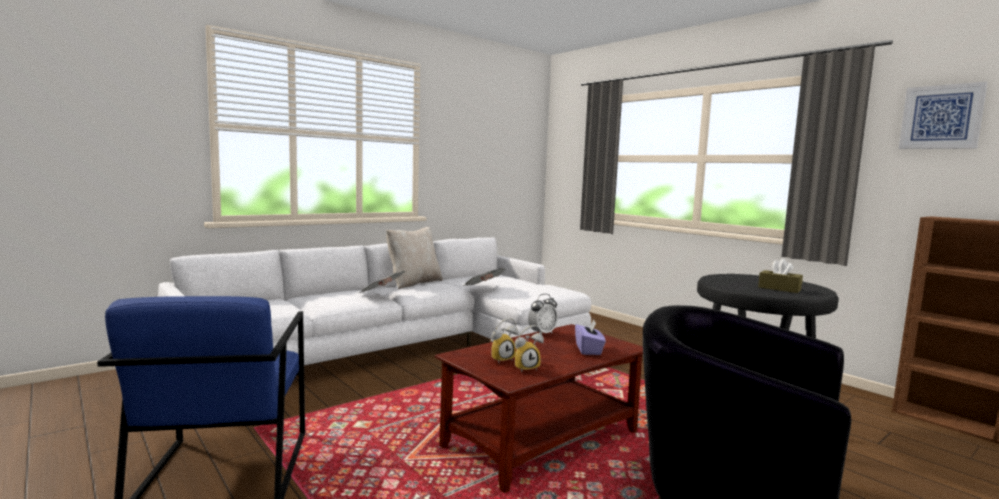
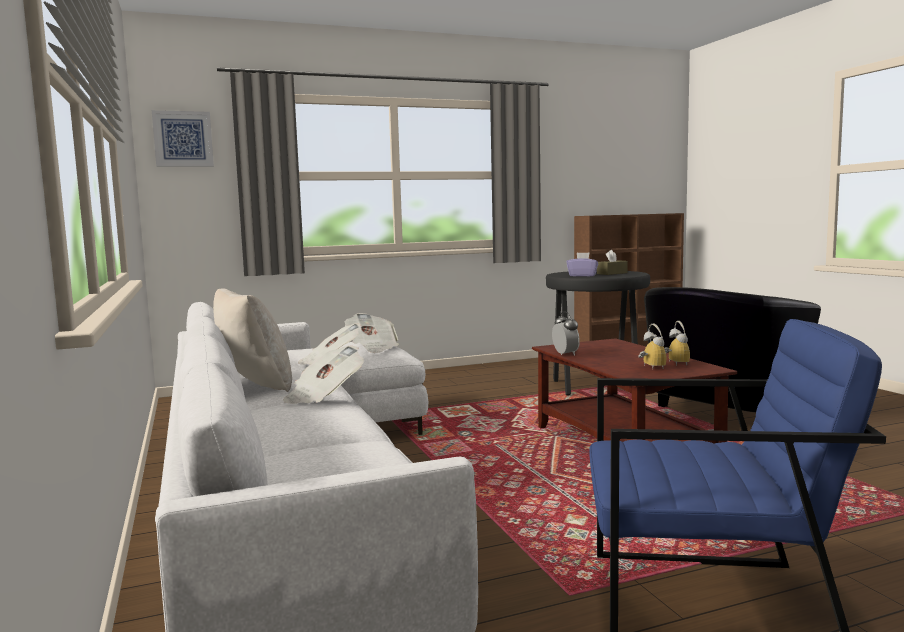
camera: 70 degrees left, 0 degrees up
(534, 291) = (372, 348): none -> newspaper
(589, 350) = (621, 348): purple tissue box -> purple tissue box (582, 275)
(941, 117) = (570, 144): picture -> picture (183, 139)

